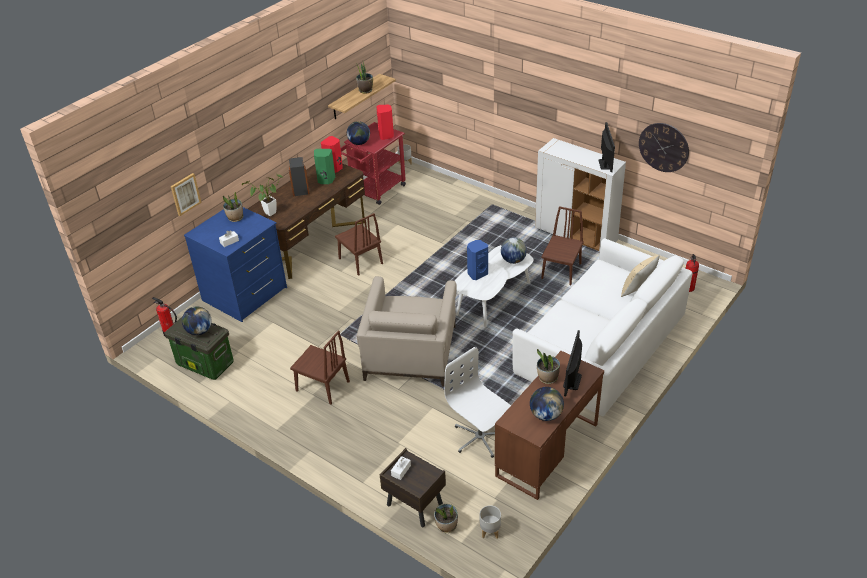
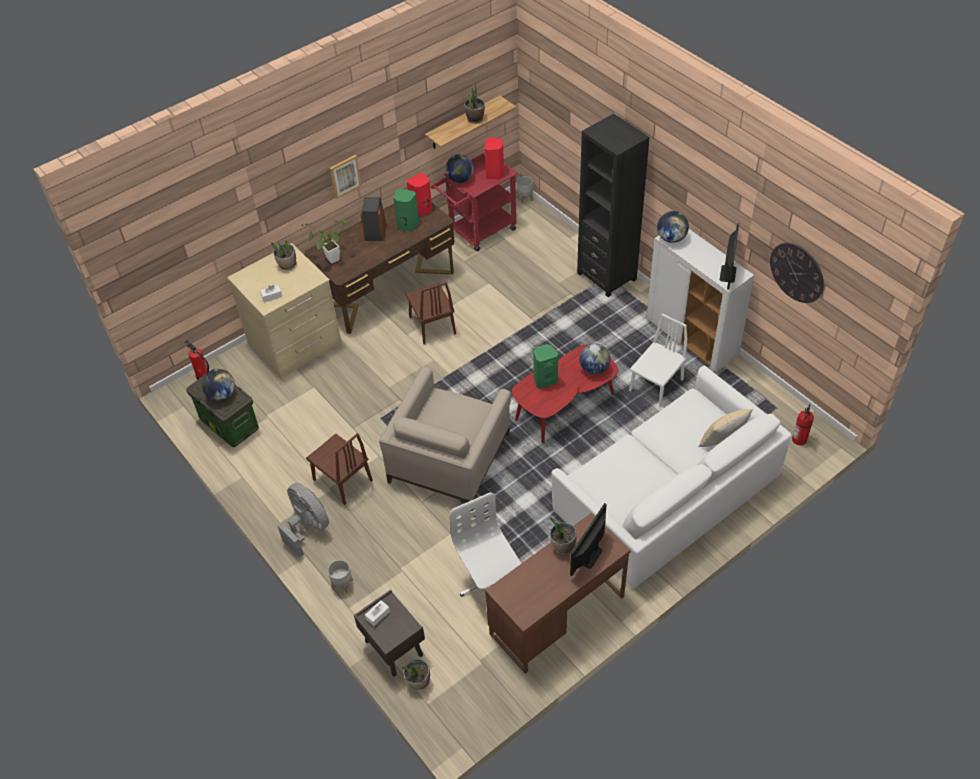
camera: 15 degrees right, 10 degrees up
(185, 194) = (231, 234): picture -> picture (345, 176)
(245, 294) = (295, 344): blue dresser -> beige dresser
(304, 428) = (308, 527): none -> grey fan
(477, 273) = (544, 380): blue speaker -> green speaker
(489, 531) = (461, 699): grey planter -> grey planter (342, 584)
(491, 205) = (606, 276): none -> black bookcase
(493, 298) = (564, 406): white coffee table -> red coffee table
(545, 415) = (543, 592): globe -> globe (671, 238)
(561, 271) = (656, 385): brown chair -> white chair

